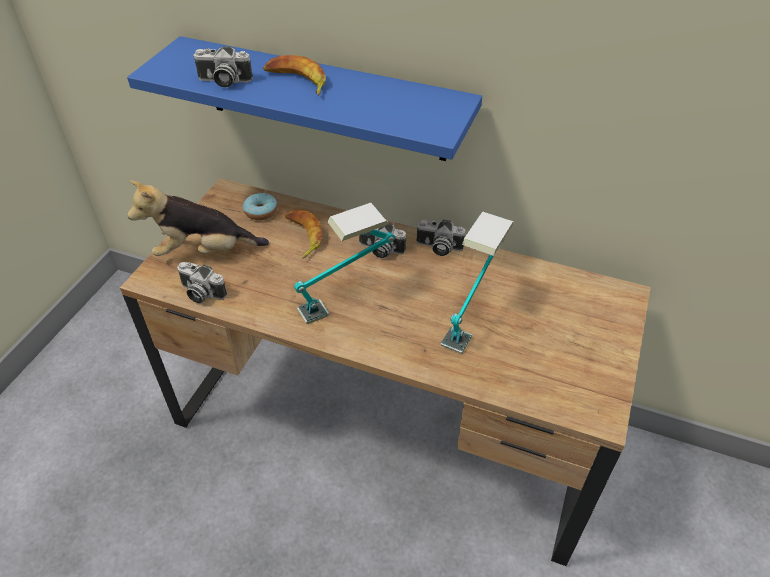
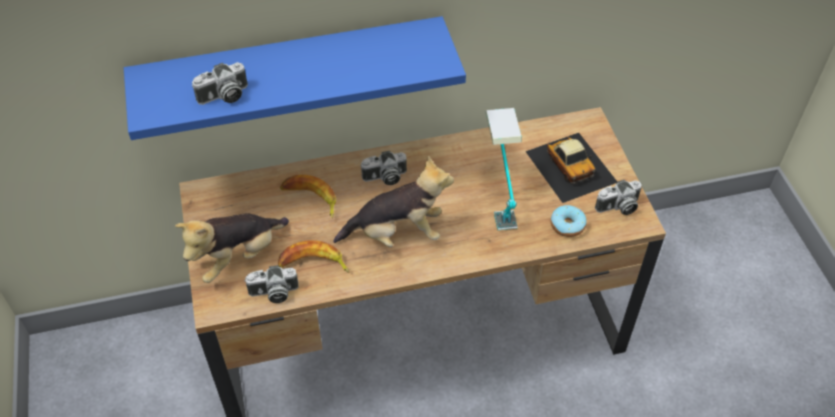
camera: 35 degrees left, 5 degrees up
(261, 212) = (252, 195): donut -> donut (567, 225)
(296, 81) = (286, 68): banana -> banana (313, 264)
(346, 299) = (397, 233): table lamp -> plush toy
(438, 247) = (428, 152): camera -> camera (618, 207)
(569, 325) = (571, 166): none -> toy car

